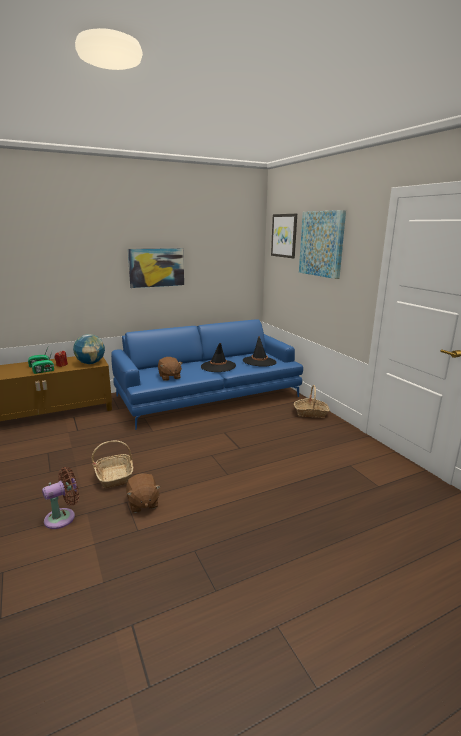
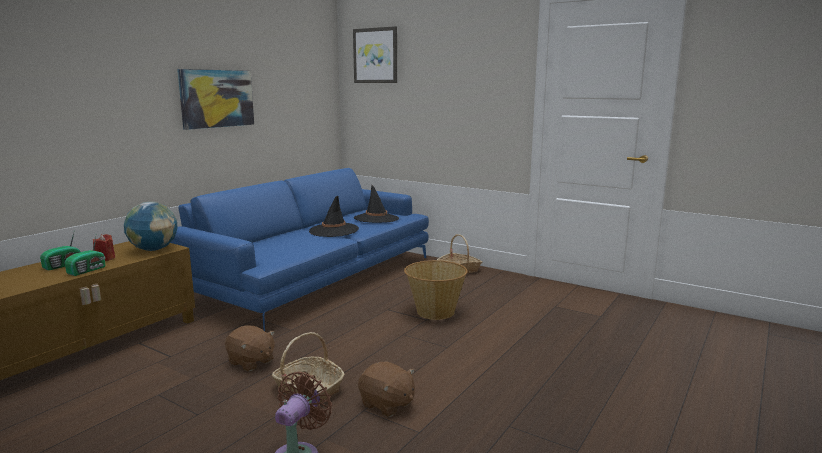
camera: 30 degrees left, 5 degrees down
(169, 377) = (287, 250): brown plush toy -> brown plush toy (251, 362)
(253, 443) = (435, 311): none -> basket
(322, 244) = (442, 61): picture -> none

